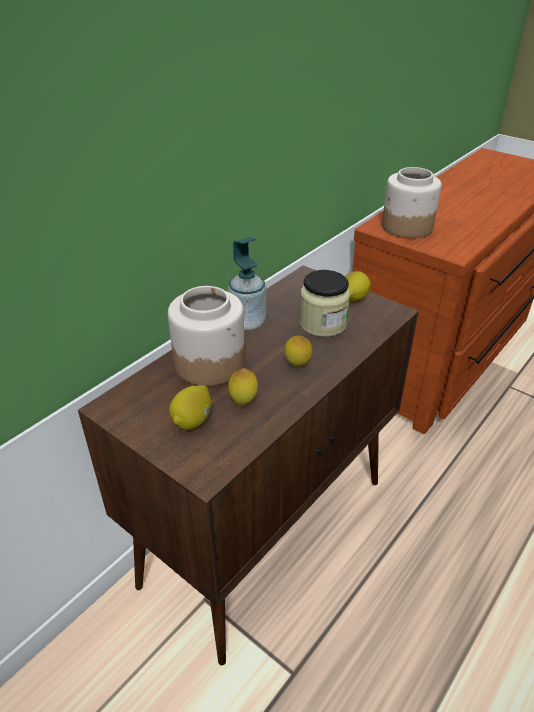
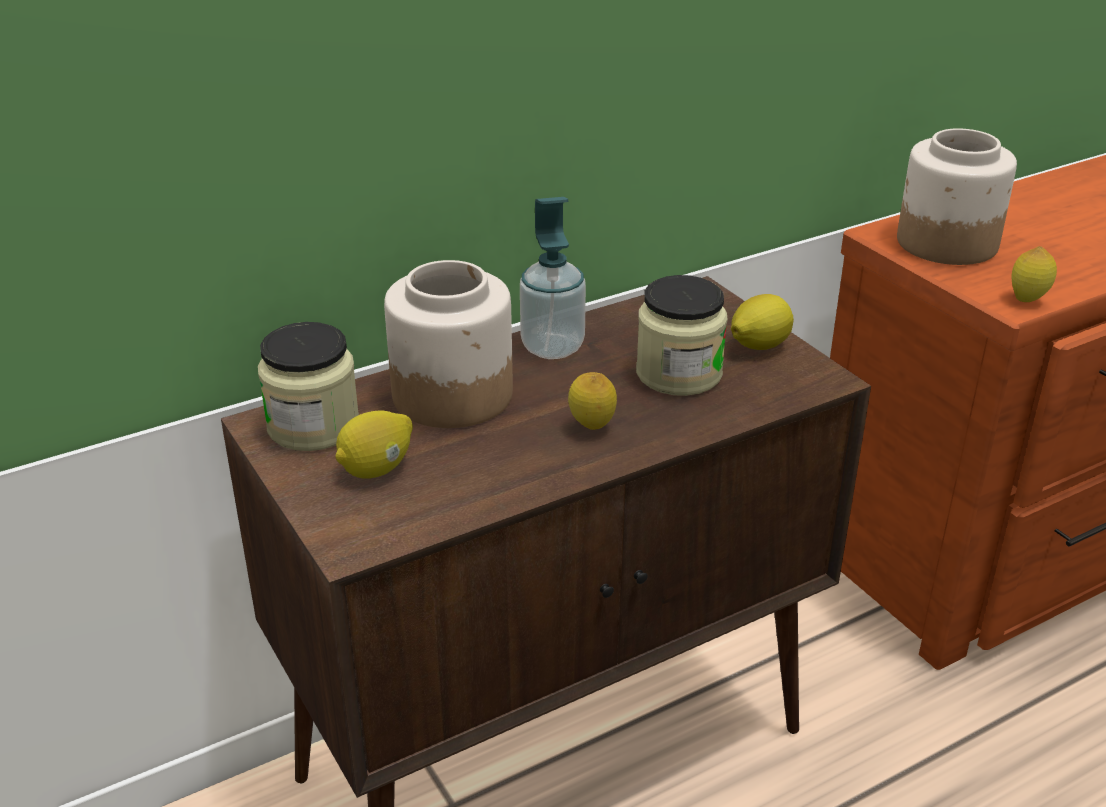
camera: 20 degrees right, 5 degrees down
(139, 402) = (313, 426): none -> jar
(243, 402) = (470, 461): lemon -> lemon (1027, 300)

